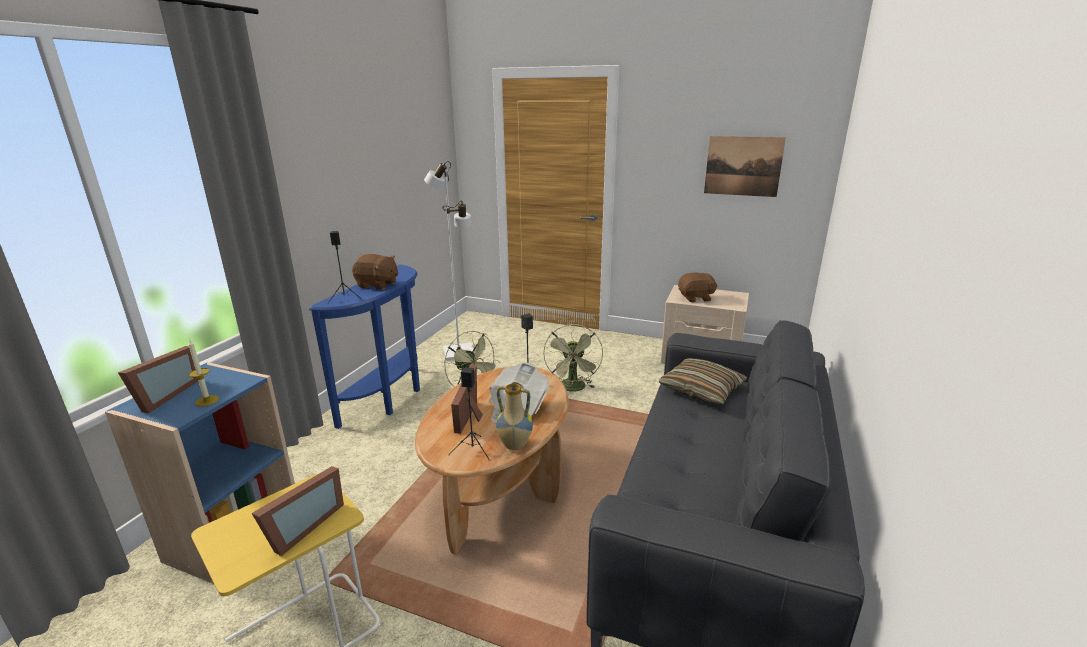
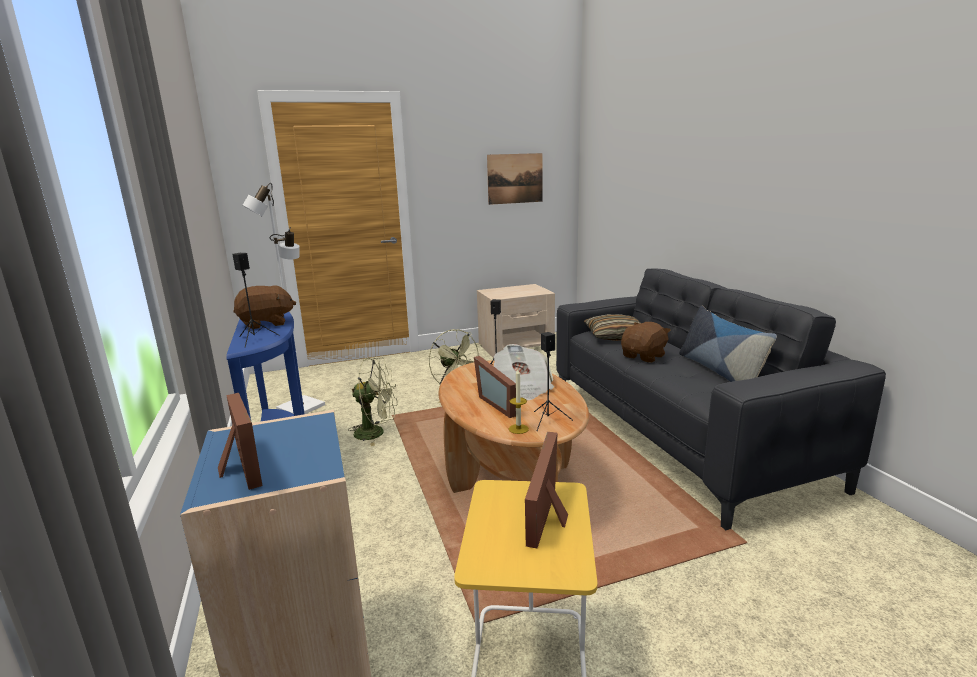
camera: 40 degrees left, 5 degrees down
(207, 400) = (314, 448): candle -> candle (518, 429)
(301, 527) = (552, 516): picture frame -> picture frame turned 150 degrees counterclockwise
(514, 445) = (570, 406): vase -> none
(696, 298) = (509, 293): brown plush toy -> brown plush toy (644, 356)
(724, 483) = (720, 371): none -> pillow

